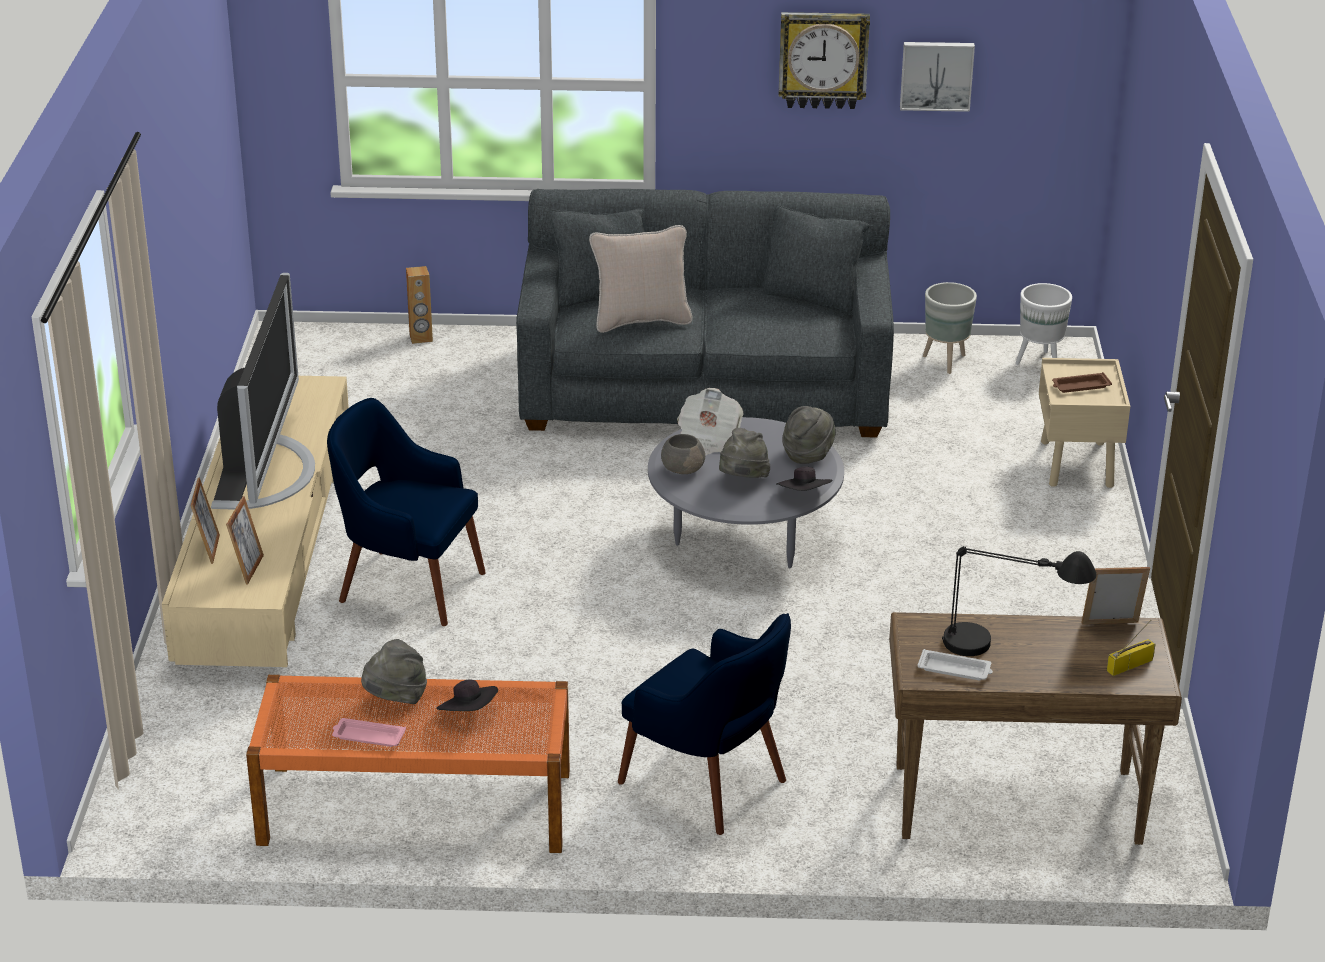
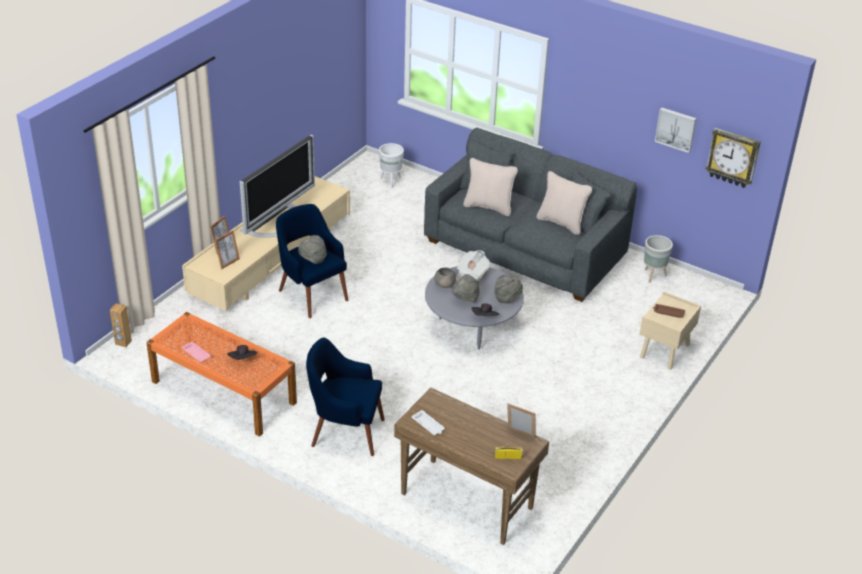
camera: 30 degrees right, 5 degrees up
(396, 699) = (222, 342): grey hat -> grey hat (313, 260)
(421, 338) = (425, 181): brown speaker -> brown speaker (123, 342)
(706, 783) = (345, 432): blue armchair -> blue armchair turned 120 degrees clockwise
(788, 307) = (561, 223): none -> beige pillow
(823, 59) = (622, 104): wall clock -> wall clock (733, 157)
(1008, 650) = (462, 426): black table lamp -> none
(1039, 362) = (700, 292): white planter -> white planter (390, 181)

